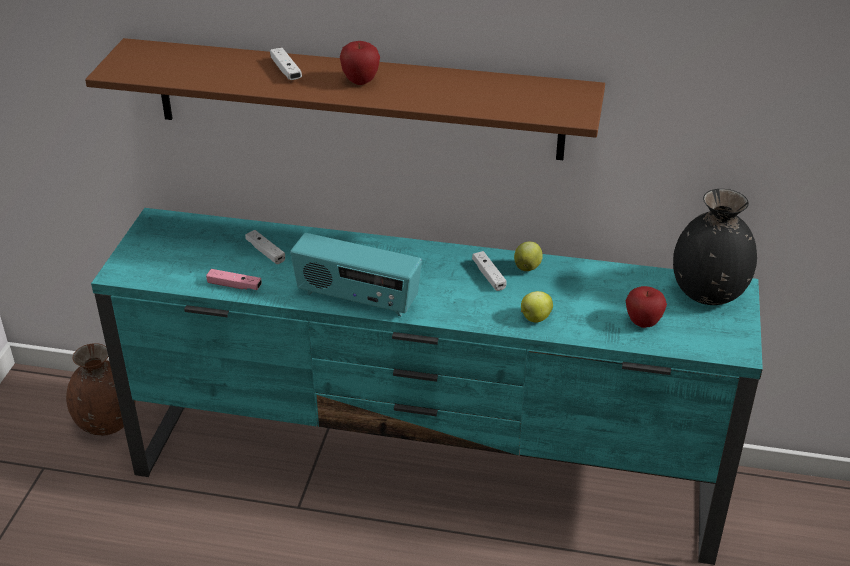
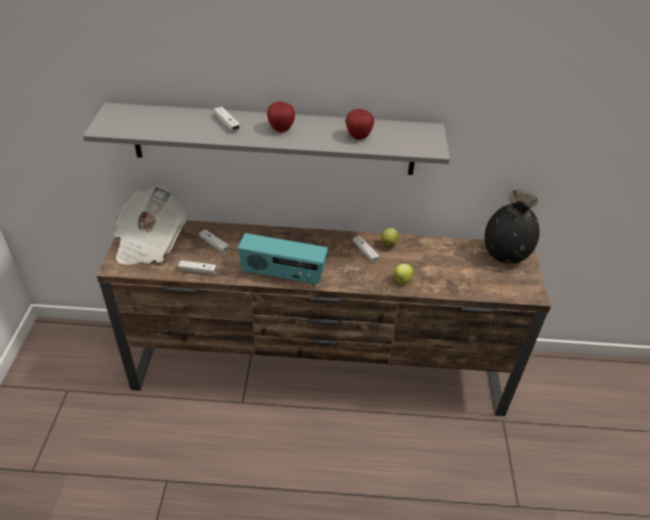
camera: 10 degrees left, 5 degrees up
(106, 423) = (106, 355): brown vase -> none
(173, 244) = (149, 243): none -> newspaper
(234, 285) = (197, 270): pink game controller -> white game controller
(357, 99) = (274, 139): brown shelf -> grey shelf
(427, 473) = (321, 371): turquoise tv stand -> brown tv stand
(643, 323) = (470, 279): apple -> apple (358, 137)

